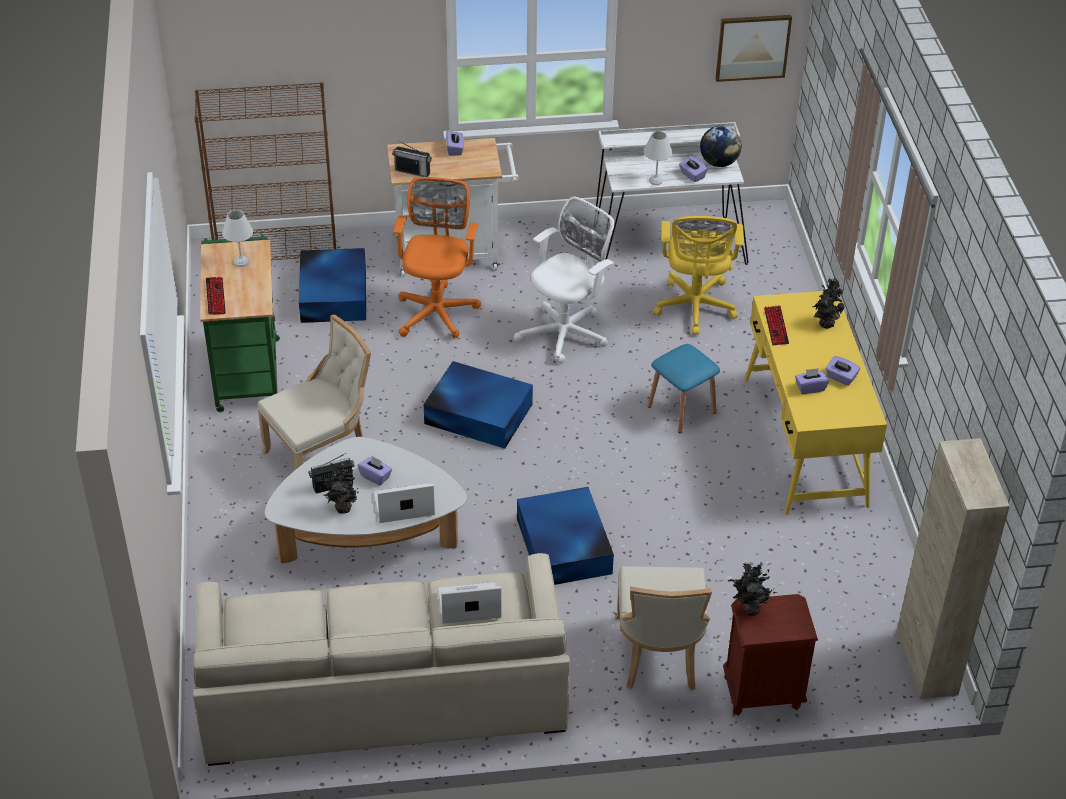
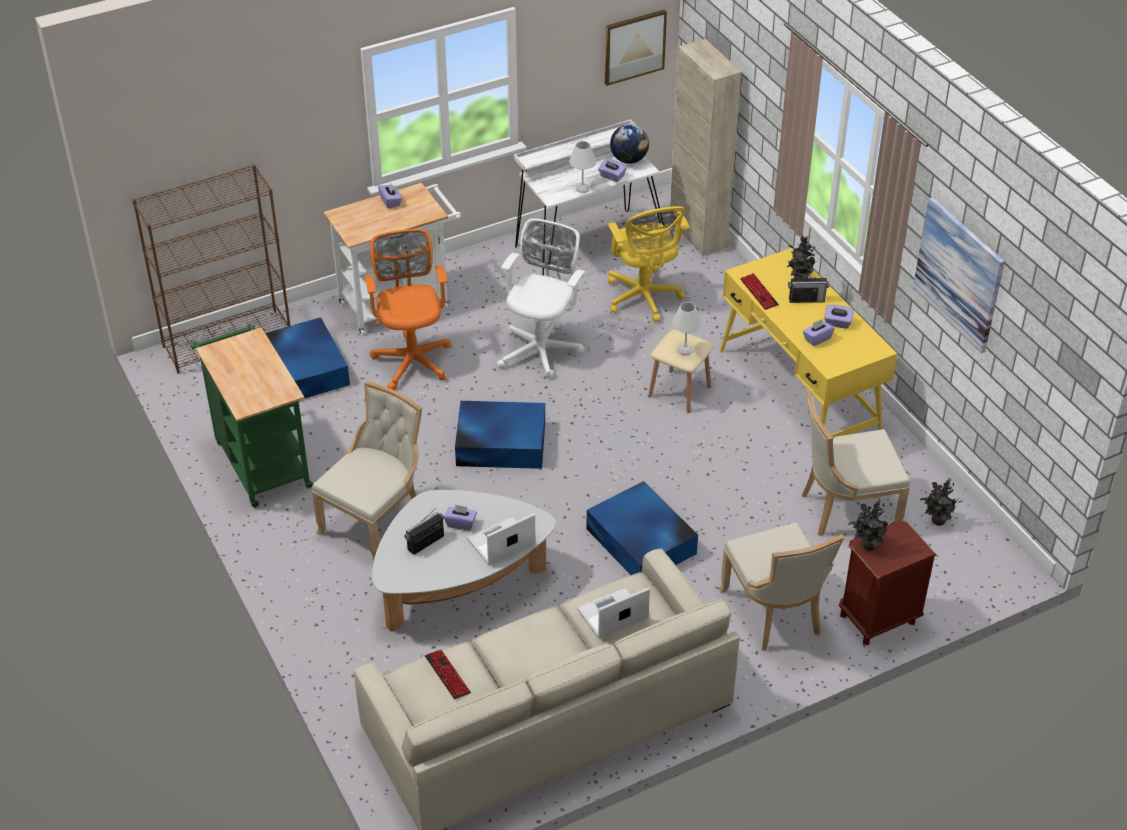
camera: 20 degrees left, 0 degrees up
(215, 296) = (239, 394): keyboard -> keyboard (447, 675)
(241, 261) = (245, 355): white table lamp -> white table lamp (684, 350)
(341, 508) = (445, 562): potted plant -> potted plant (937, 521)
(412, 171) = (362, 231): radio -> radio (806, 299)
(681, 409) = (679, 391): blue stool -> beige stool
(788, 573) = (845, 509): none -> beige chair
(926, 662) = (997, 552): beige cabinet -> beige cabinet (698, 234)
(947, 353) = (959, 274): none -> picture

